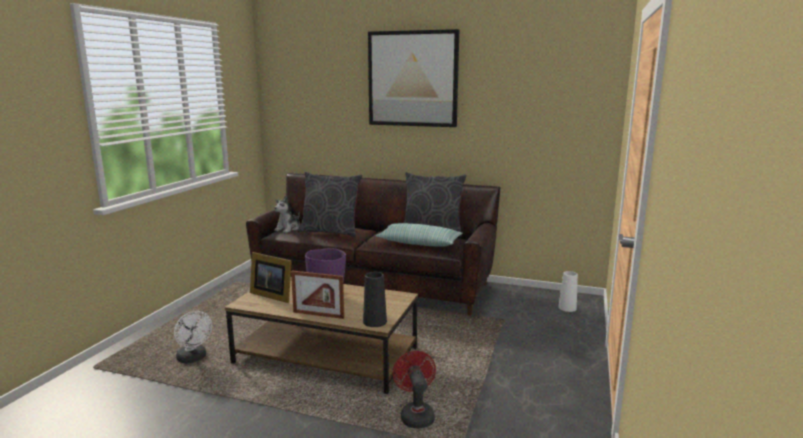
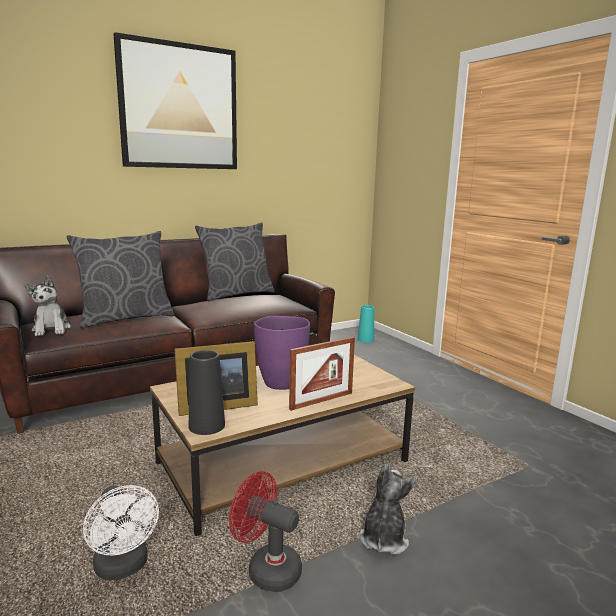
camera: 50 degrees left, 0 degrees up
(194, 359) = (123, 568): white fan -> white fan turned 60 degrees clockwise
(288, 416) = (383, 538): none -> plush toy
(375, 321) = (382, 383): black vase -> black vase (206, 426)
(416, 415) = (457, 463): red fan -> red fan (267, 568)
(419, 243) = (255, 305): pillow -> none
(567, 308) = (365, 340): white vase -> turquoise vase

